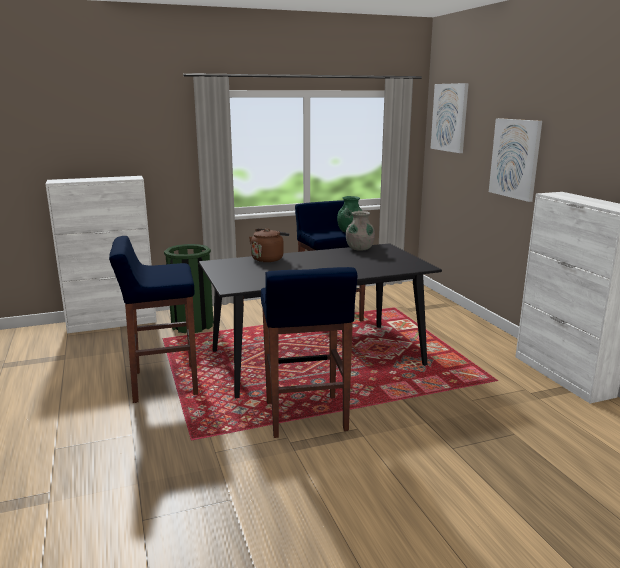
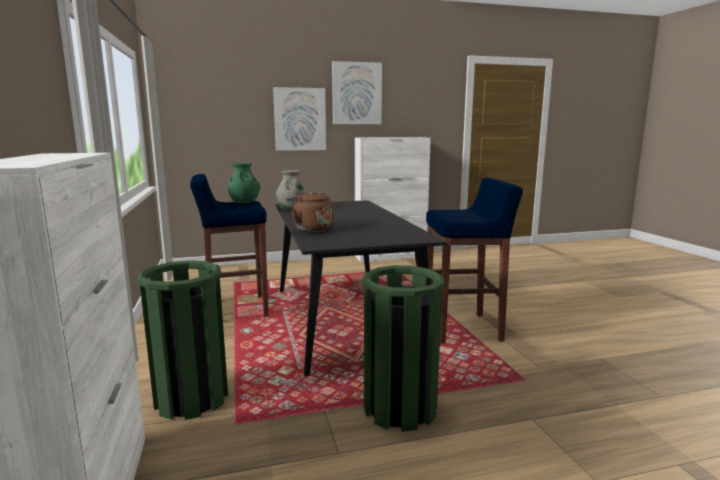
camera: 85 degrees left, 5 degrees down
(163, 383) = (400, 408): blue stool -> green trash can
(450, 117) = (194, 88): picture -> picture (356, 93)

